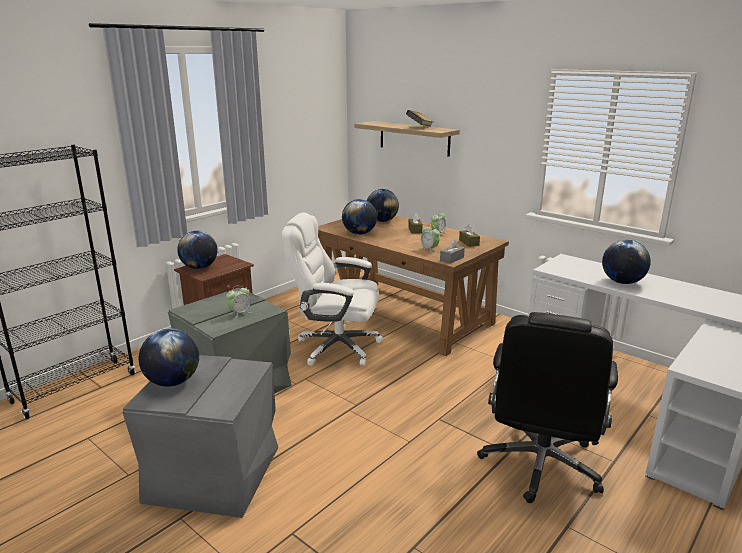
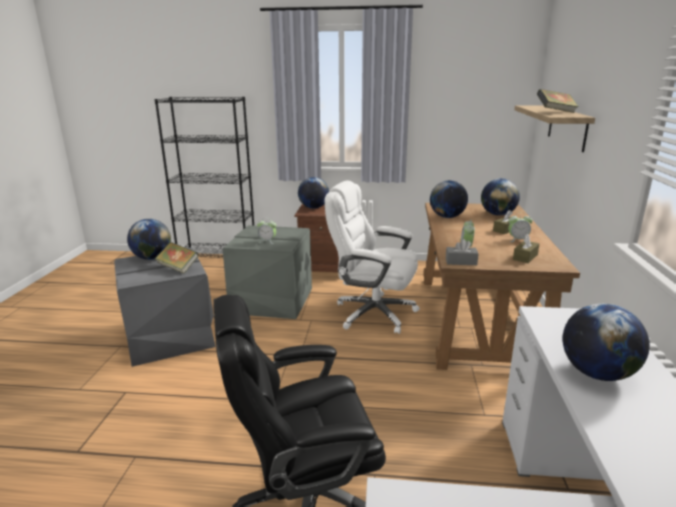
camera: 55 degrees right, 0 degrees up
(231, 373) = (178, 268): none -> book
(336, 347) = (373, 313): white office chair -> white office chair turned 45 degrees counterclockwise

